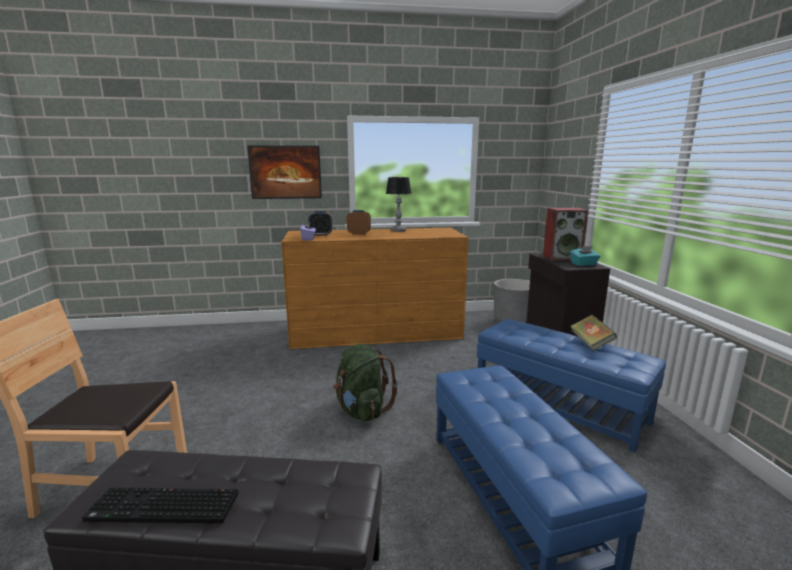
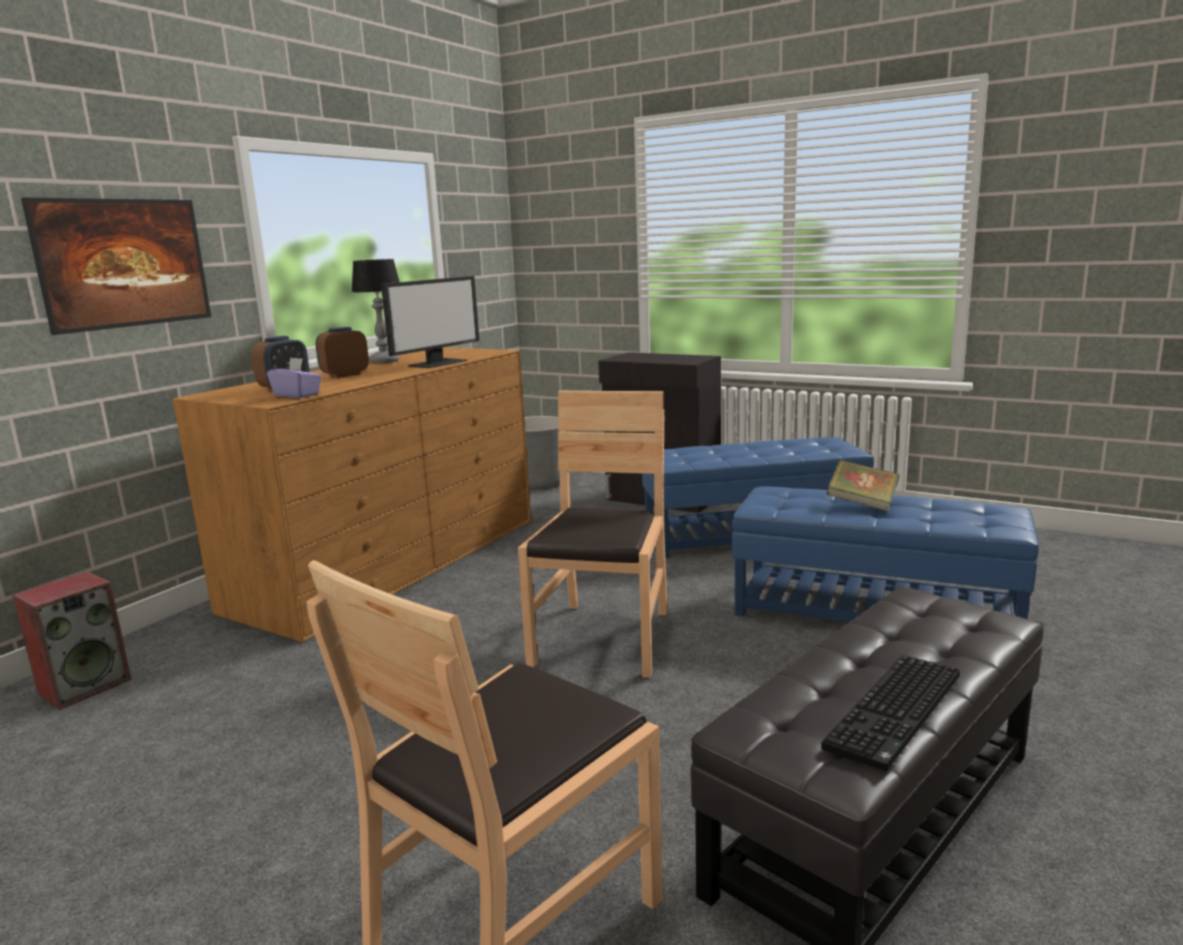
camera: 50 degrees left, 0 degrees up
(362, 410) = (604, 638): green backpack -> brown chair
(407, 236) = (437, 363): none -> monitor
(562, 257) = (645, 357): speaker -> speaker (86, 685)
(584, 264) = (688, 357): turquoise tissue box -> none
(591, 343) = (770, 443): book -> book (862, 504)

